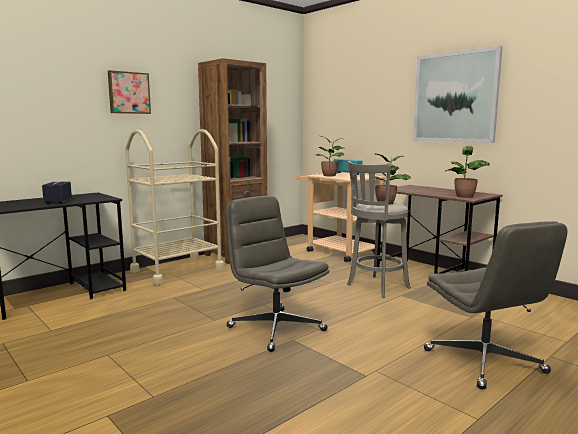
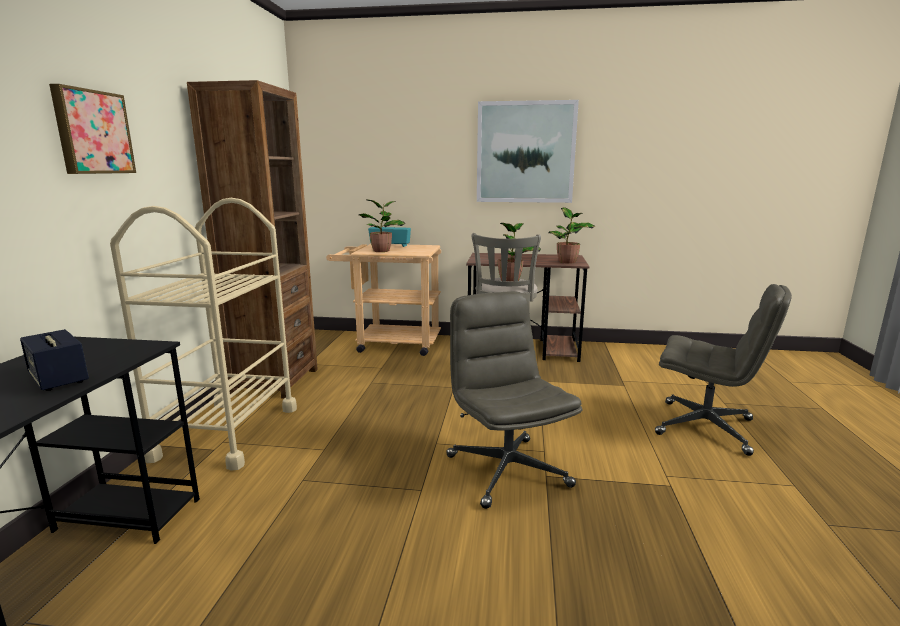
camera: 40 degrees left, 5 degrees up
(275, 329) = (506, 470): grey office chair -> grey office chair turned 60 degrees clockwise

